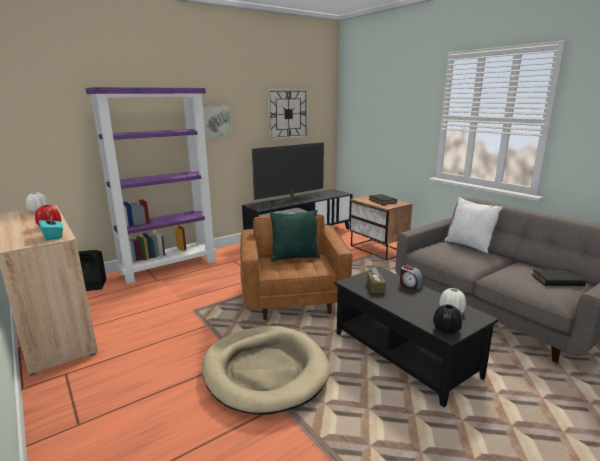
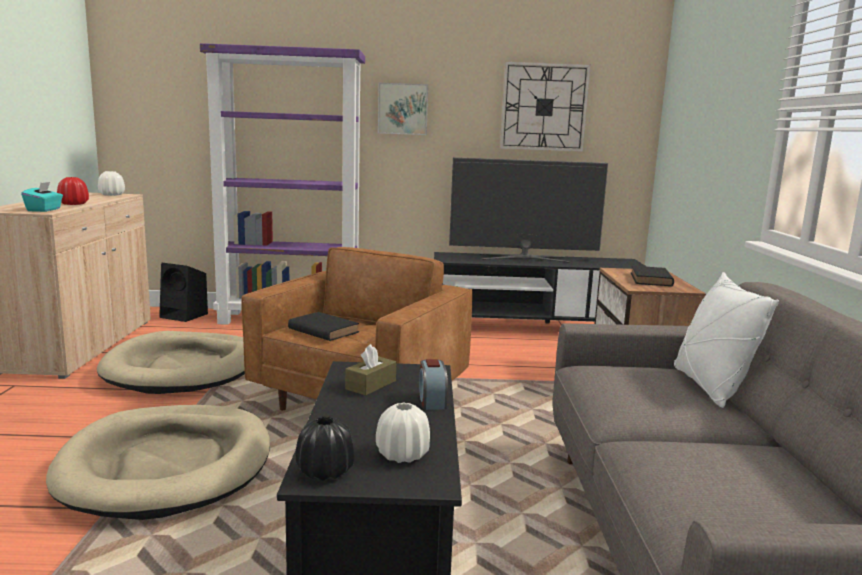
camera: 35 degrees right, 5 degrees down
(163, 318) = (183, 368): none -> beige dog bed
(295, 257) = (367, 325): green pillow -> none
(556, 280) = (775, 499): black book -> black book (322, 330)

